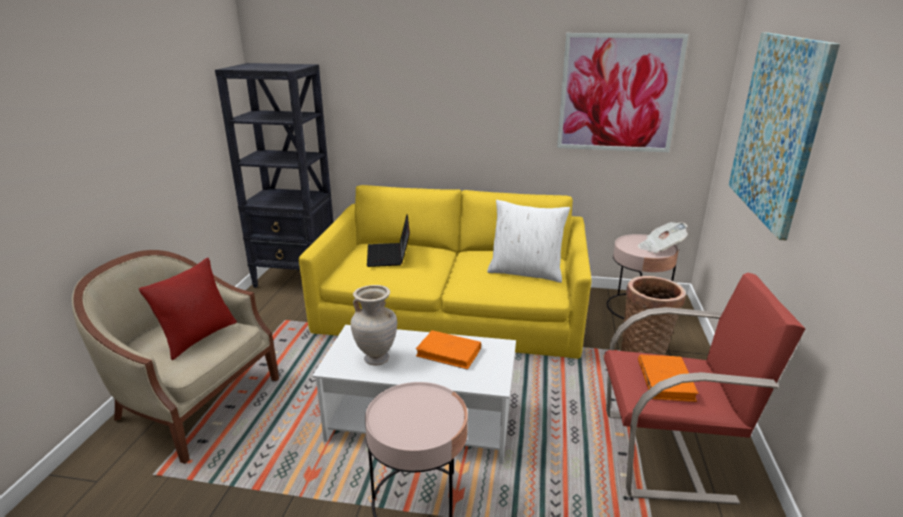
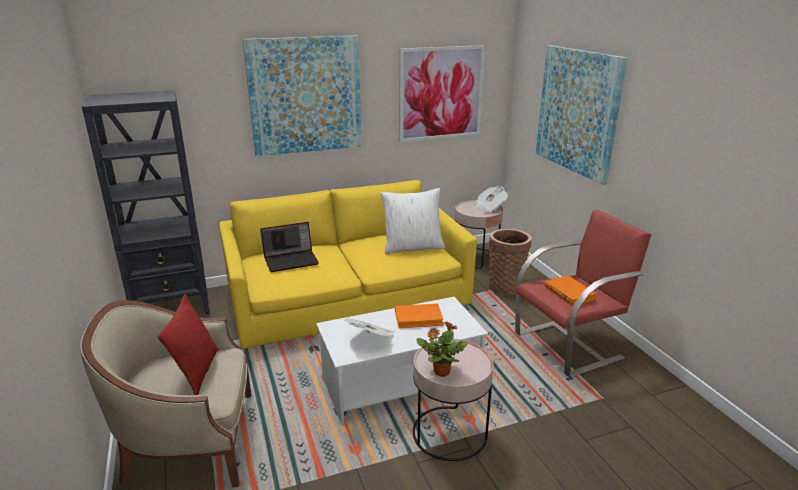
camera: 30 degrees left, 0 degrees up
(376, 358) = (371, 339): beige vase -> newspaper
(389, 256) = (291, 260): laptop -> laptop turned 75 degrees counterclockwise
(390, 421) = (441, 372): none -> potted plant
(449, 81) = (305, 95): none -> picture

